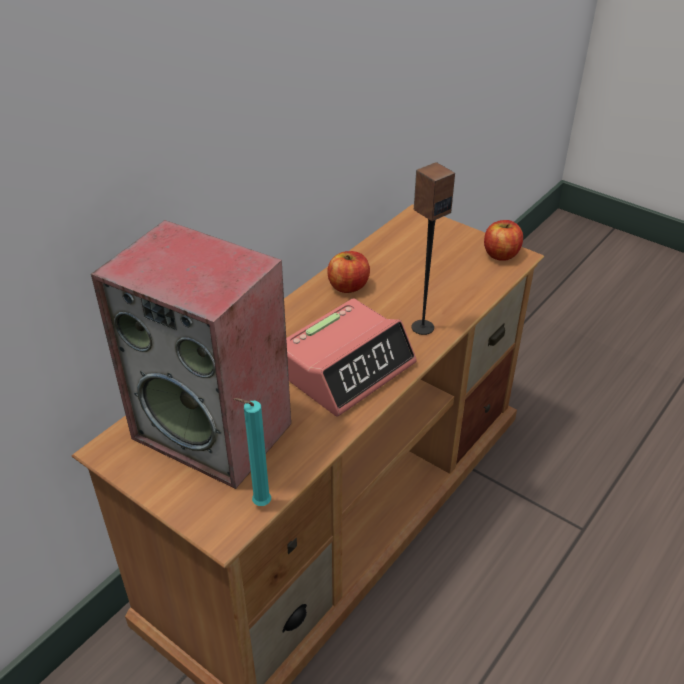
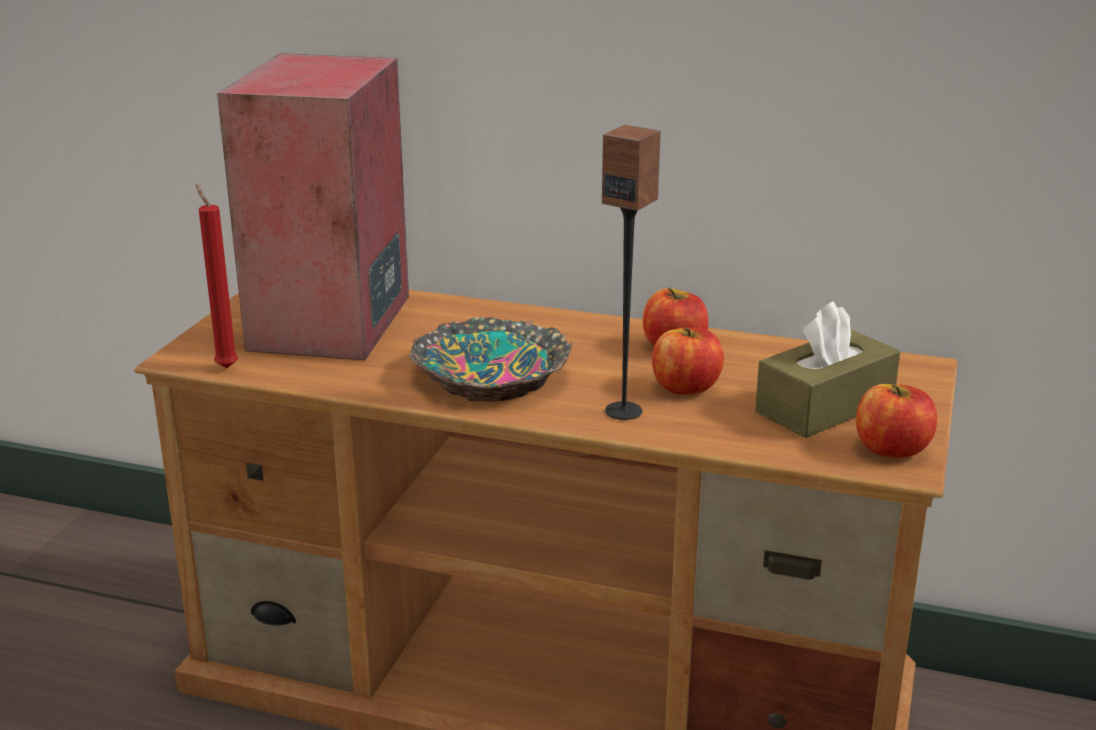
camera: 70 degrees right, 15 degrees down
(259, 504) = (225, 366): turquoise candle -> red candle
(346, 368) = (492, 374): alarm clock -> bowl
(403, 297) = (685, 387): none -> apple
(447, 259) = (825, 406): none -> brown tissue box

